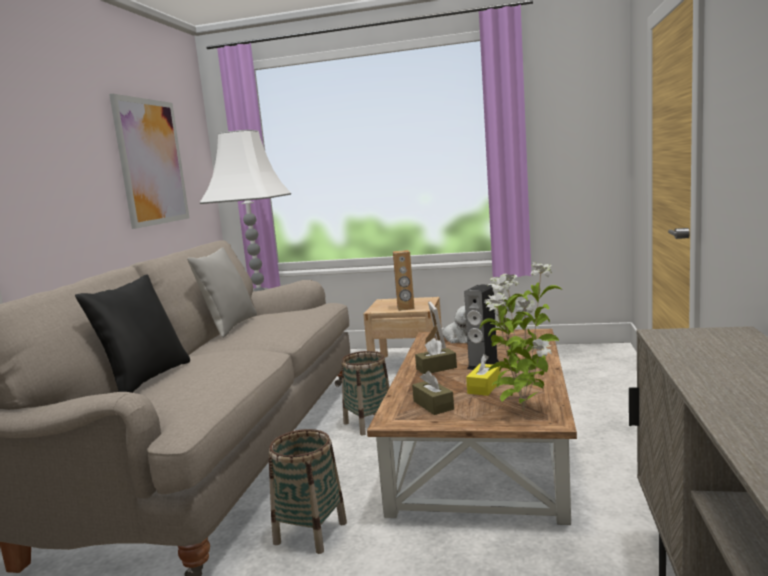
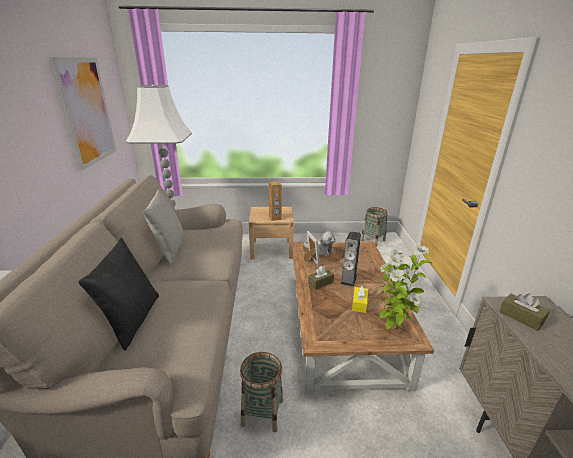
camera: 15 degrees left, 15 degrees up
(369, 423) = (266, 305): basket -> basket (373, 240)
(433, 405) = (336, 324): brown tissue box -> brown tissue box (521, 317)

